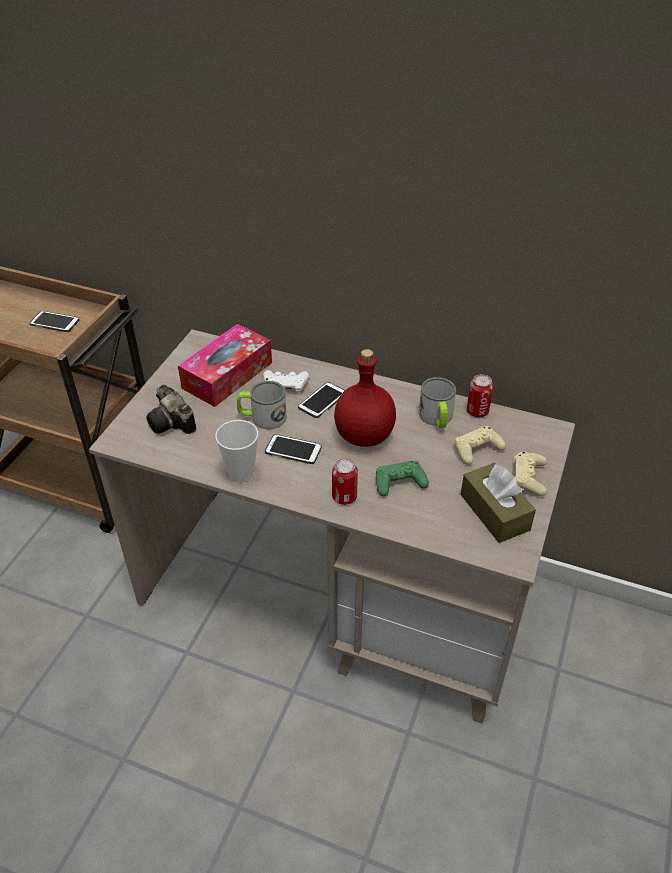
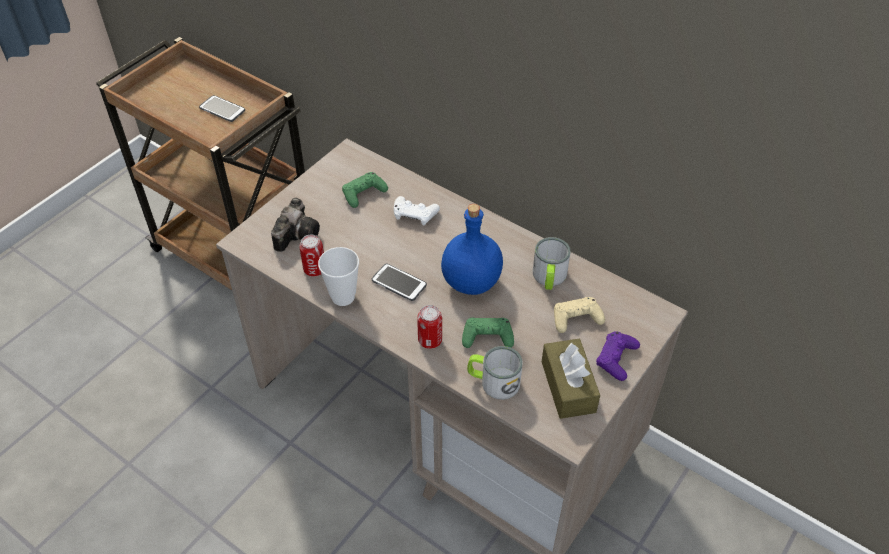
camera: 15 degrees right, 5 degrees up
(173, 423) = (297, 233): camera -> camera turned 135 degrees counterclockwise
(227, 375) = (363, 193): tissue box -> green game controller
(262, 417) = (381, 243): mug -> mug (493, 381)
(322, 401) = (444, 237): phone -> none
(363, 436) = (470, 282): red bottle -> blue bottle
(477, 411) = (592, 278): can -> can (314, 269)
(529, 478) = (616, 359): beige game controller -> purple game controller

